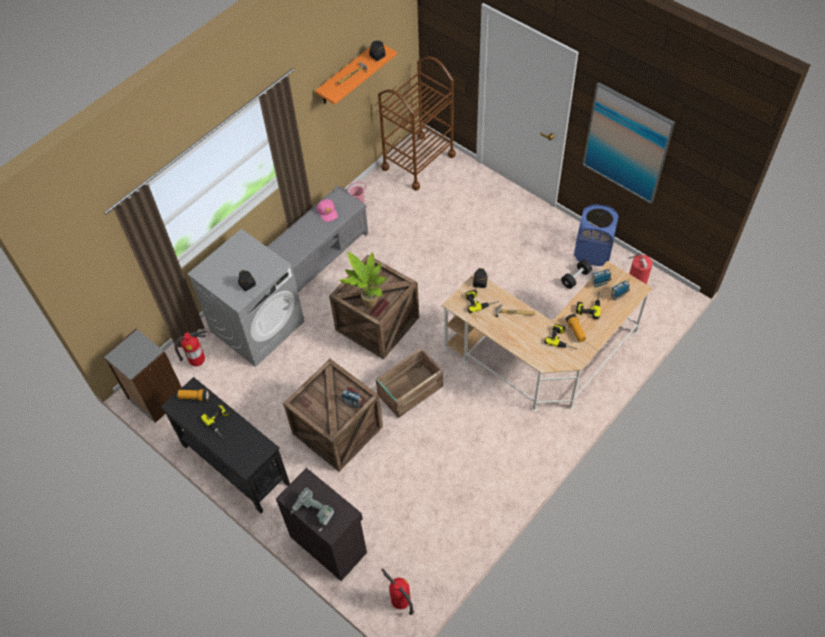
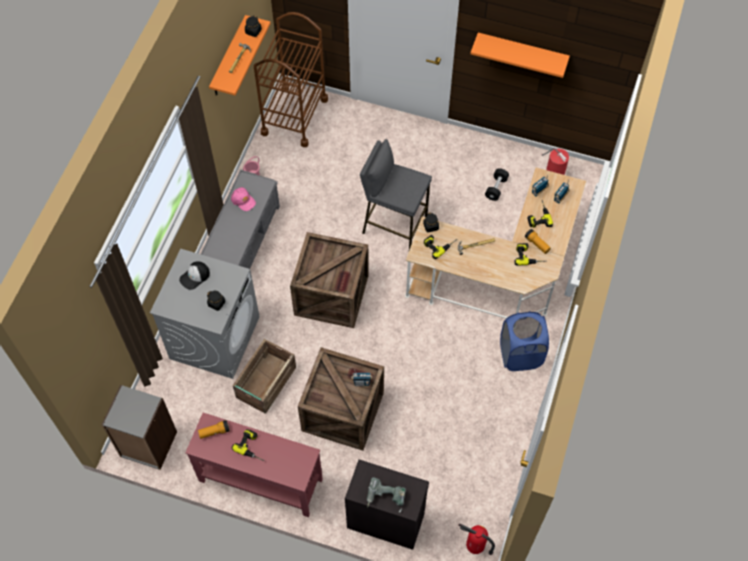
camera: 25 degrees left, 5 degrees up
(198, 361) = (172, 393): fire extinguisher -> none
(235, 463) = (260, 479): black console table -> red console table
(240, 256) = (195, 277): none -> cap
(368, 304) = (330, 281): potted plant -> none
(409, 391) = (392, 350): crate -> crate (265, 383)
(463, 281) = (394, 225): none -> grey stool
(592, 252) = (500, 158): blue laundry basket -> blue laundry basket (520, 354)
(626, 143) = (522, 52): picture -> orange shelf

